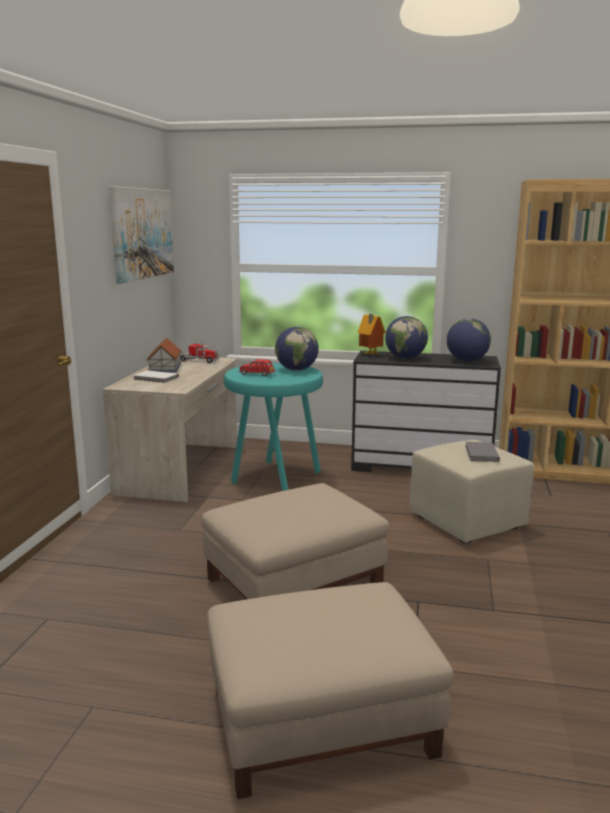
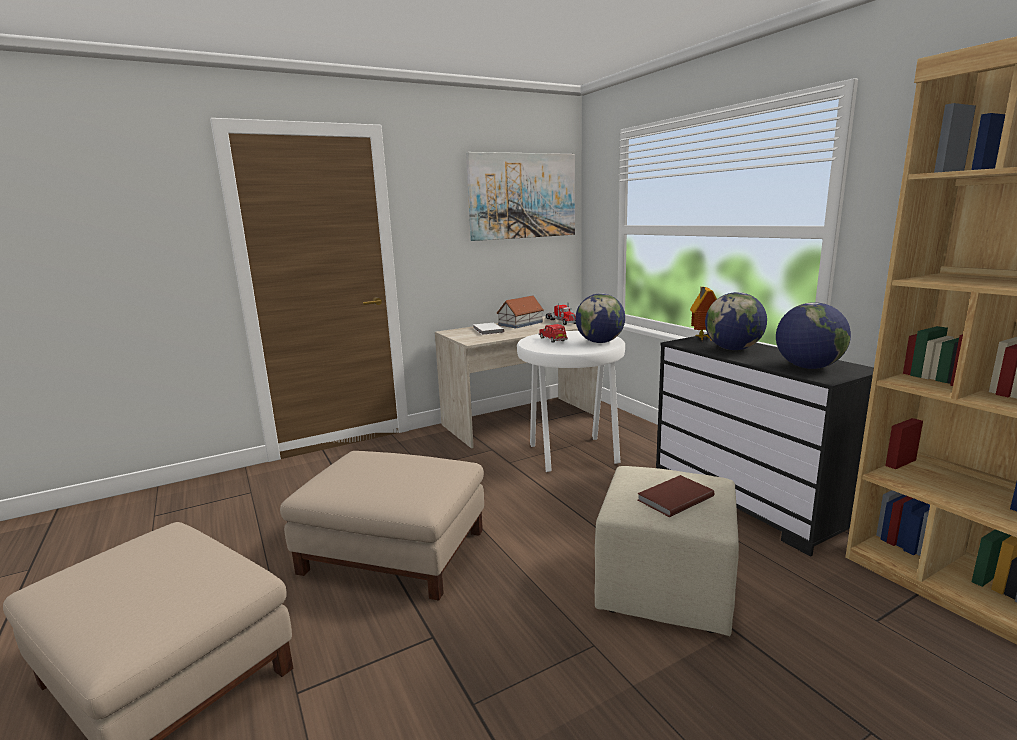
camera: 50 degrees right, 0 degrees up
(274, 478) = (570, 454): turquoise stool -> white stool
(480, 454) = (673, 498): grey book -> brown book

